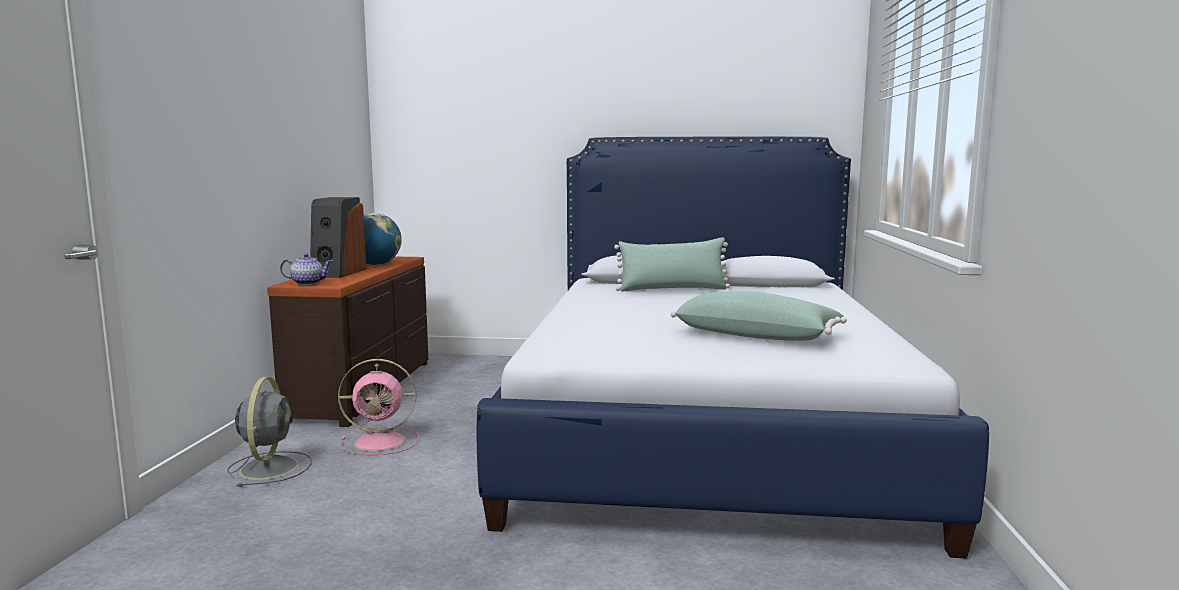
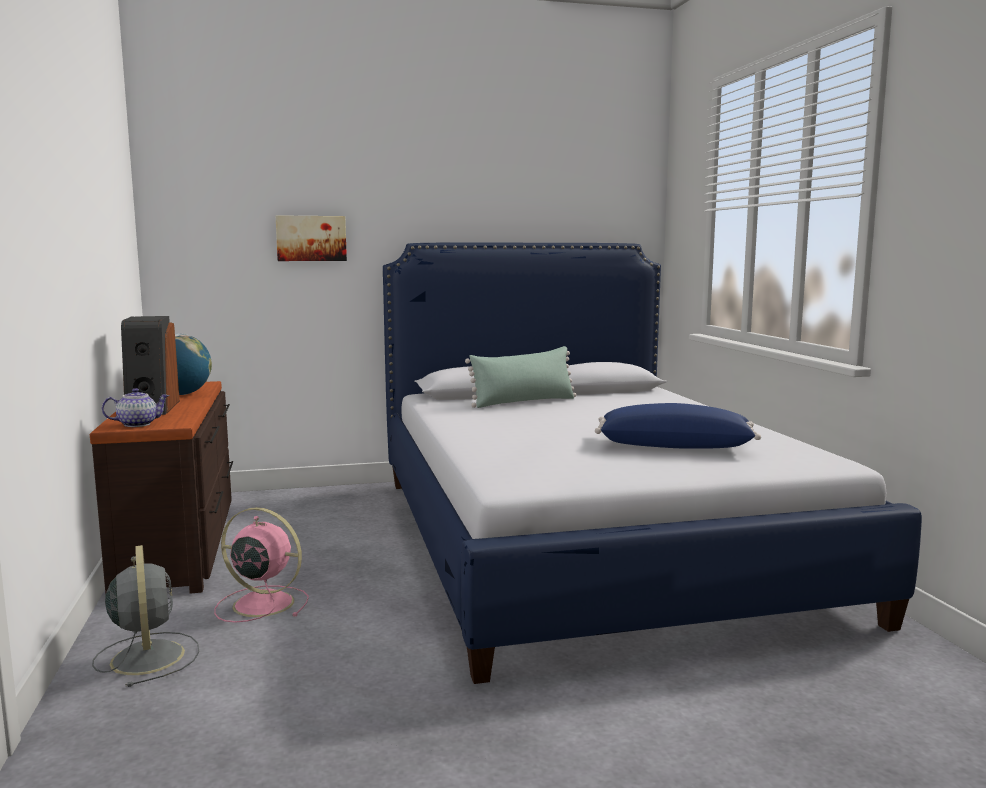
camera: 20 degrees left, 0 degrees up
(382, 441) = (261, 604): pink fan -> pink fan turned 135 degrees counterclockwise
(509, 134) = (311, 238): none -> picture
(756, 336) = (674, 446): green pillow -> blue pillow

